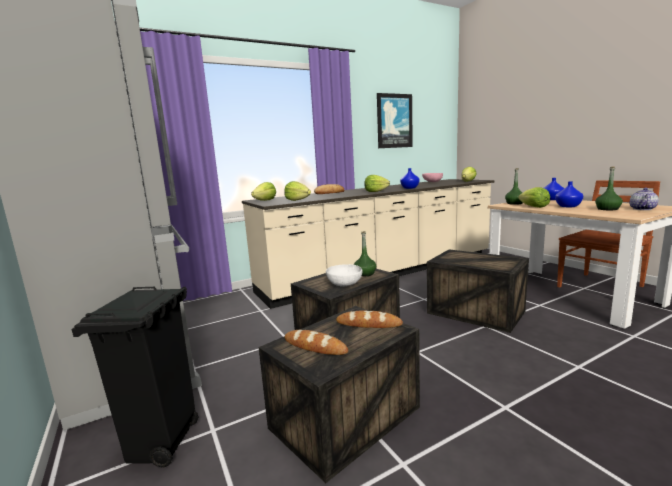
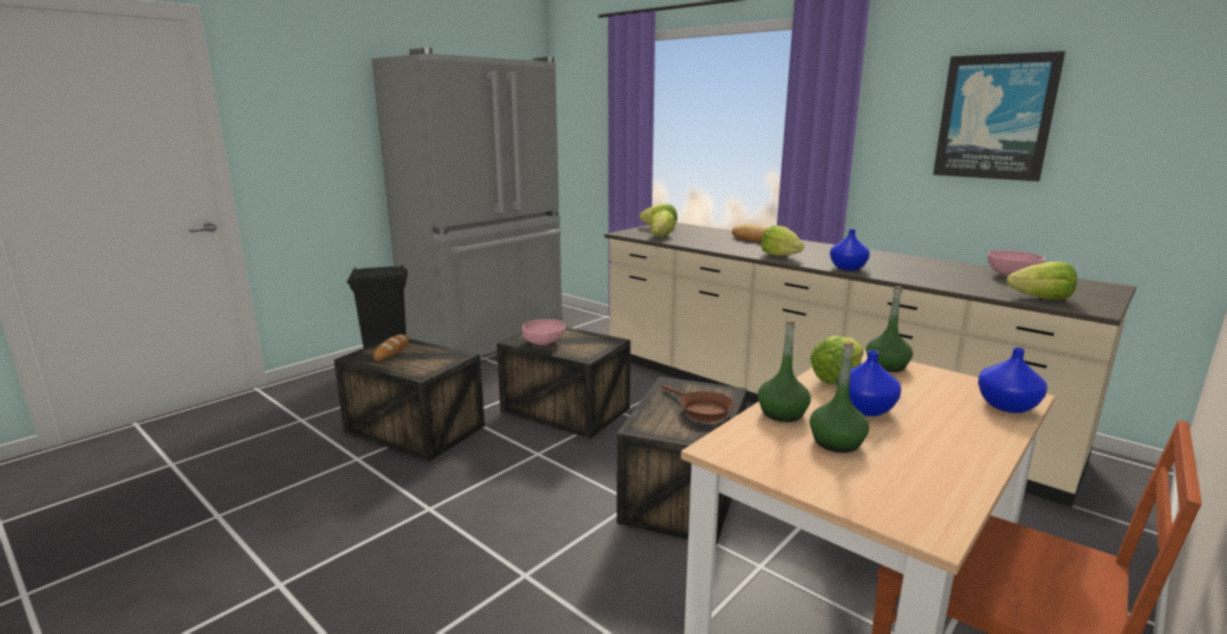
camera: 70 degrees right, 5 degrees up
(344, 284) = (544, 342): white bowl -> pink bowl
(365, 273) = (585, 347): green bottle -> green bottle (782, 413)
(368, 324) = (433, 363): bread -> none
(479, 257) = (701, 410): none -> brown frying pan
(642, 209) = (859, 482): teapot -> none

